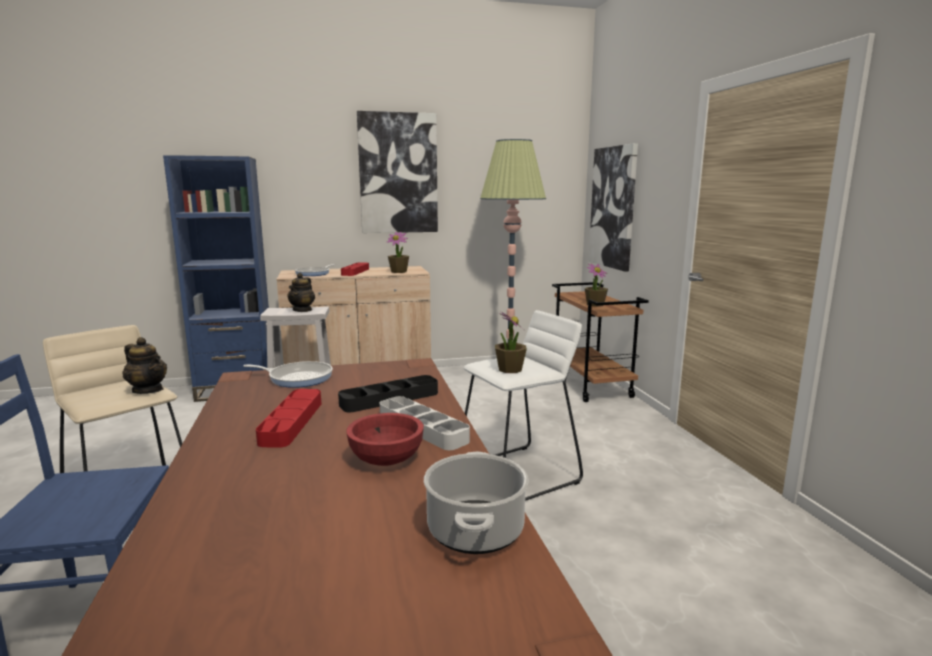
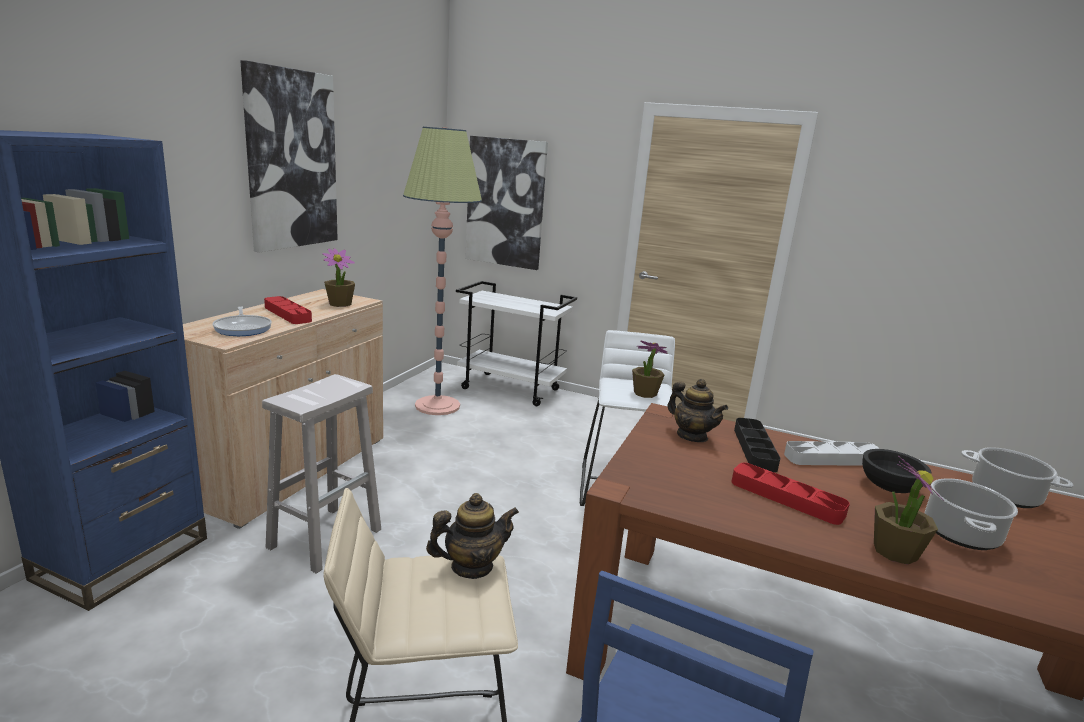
camera: 55 degrees left, 5 degrees up
(297, 378) = (654, 464): frying pan -> none
(302, 310) = (326, 389): teapot -> teapot (692, 436)
(302, 505) = (961, 534): none -> cooking pot
(386, 459) = (889, 487): red bowl -> black bowl
(591, 386) = (511, 389): brown cart -> white cart
(595, 304) = (531, 308): potted plant -> potted plant (894, 551)

